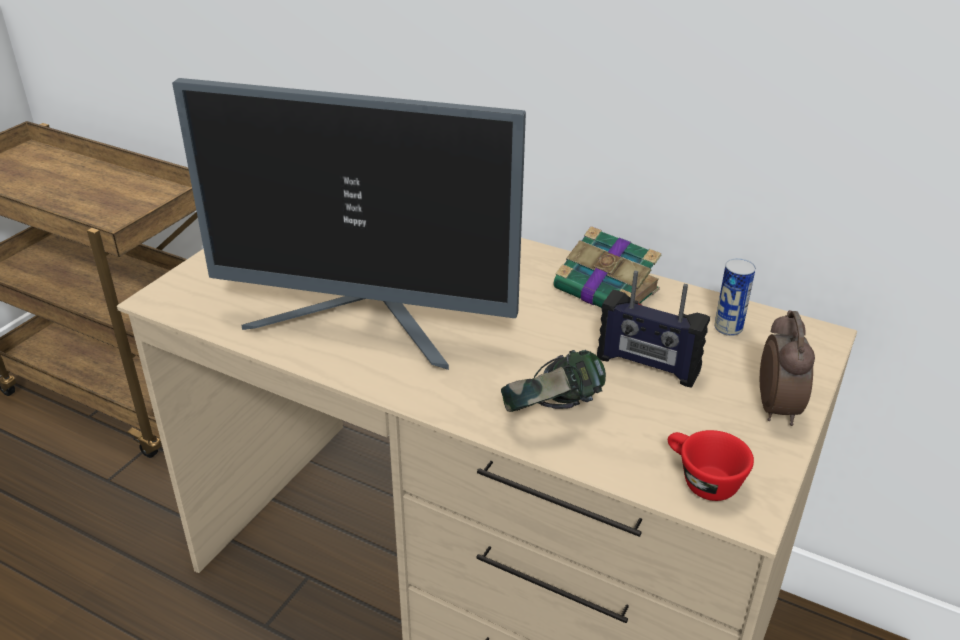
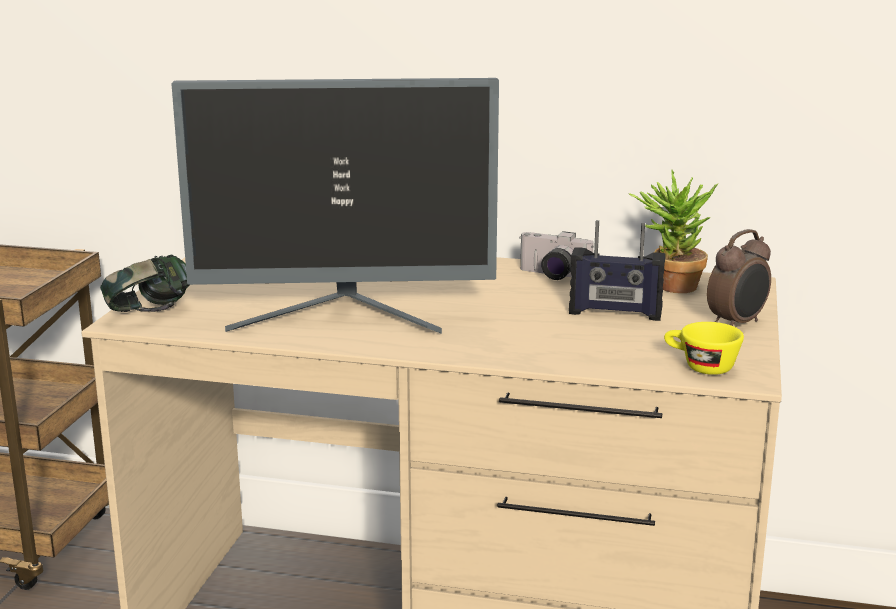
camera: 15 degrees left, 15 degrees down
(552, 414) = (552, 347): headphones -> headphones (150, 314)
(608, 290) = (552, 276): book -> camera
(701, 481) = (700, 367): red cup -> yellow cup
(728, 328) = (669, 286): can -> potted plant
(778, 408) = (737, 323): alarm clock -> alarm clock turned 60 degrees clockwise

